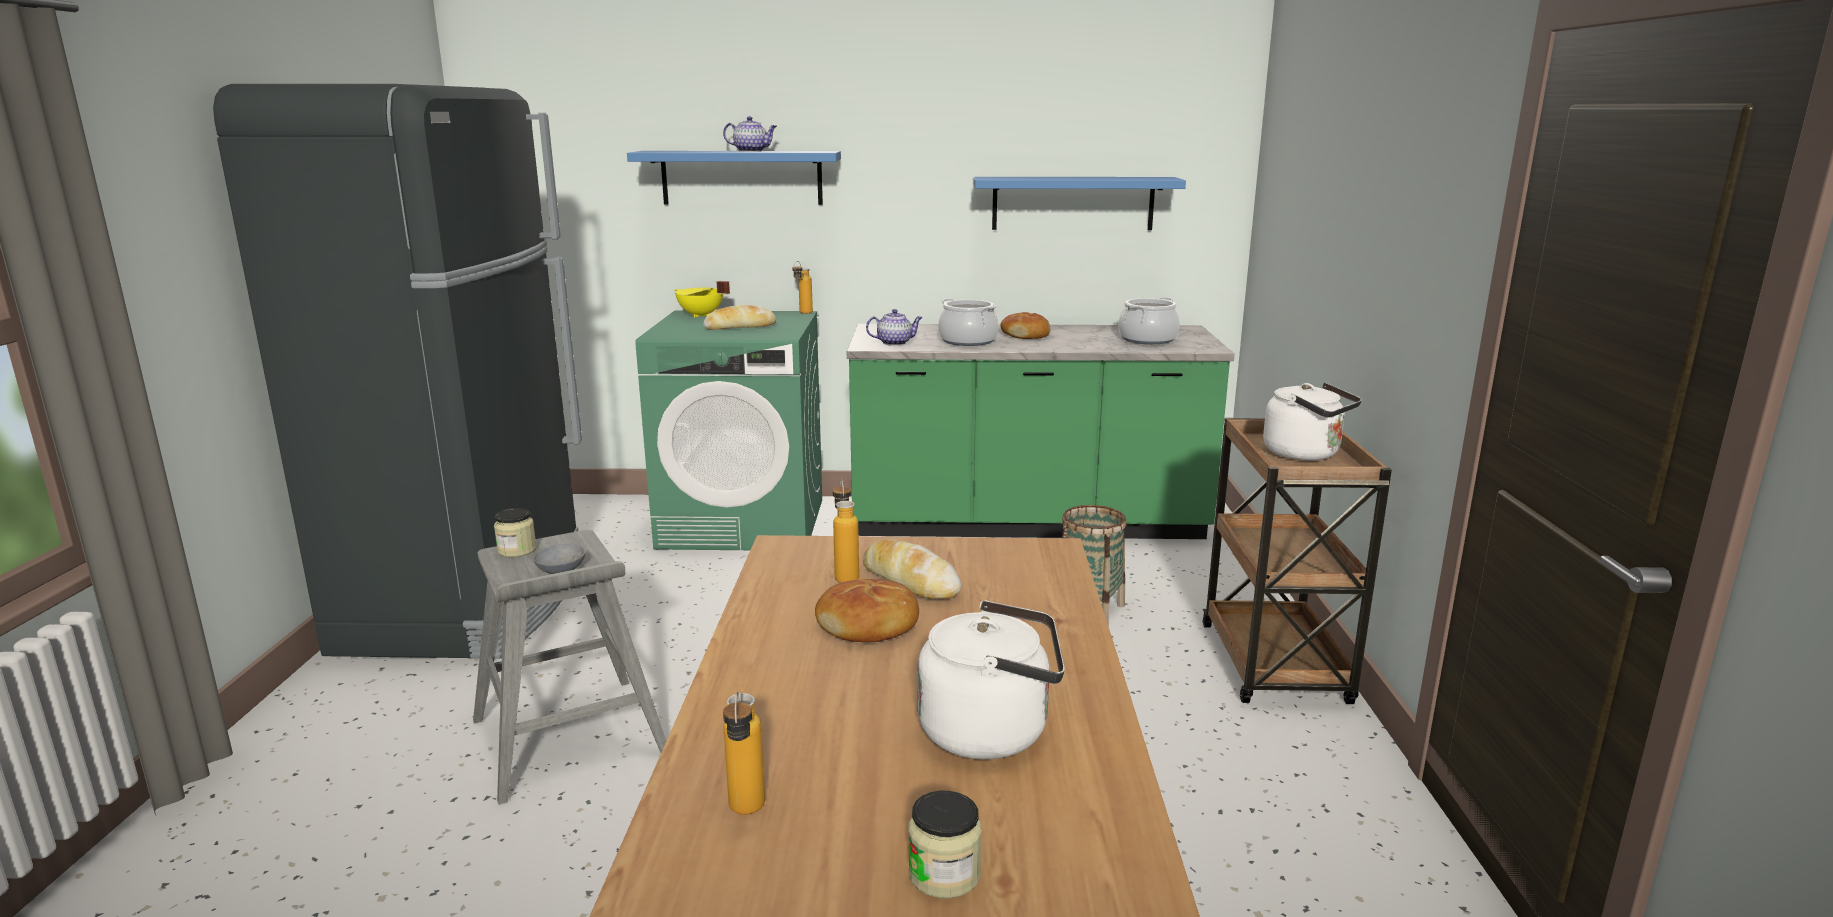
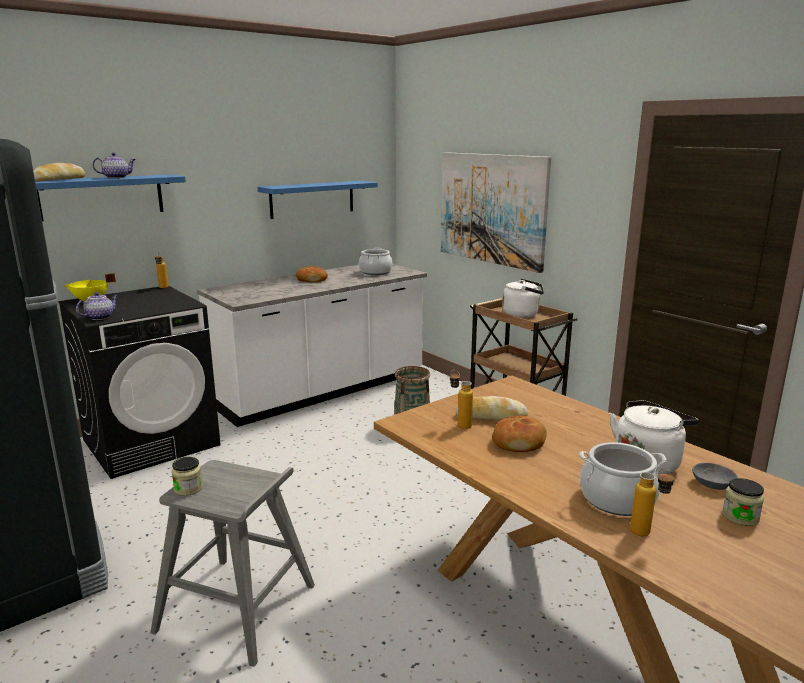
camera: 40 degrees left, 0 degrees up
(559, 569) = (243, 488): grey bowl -> grey bowl (712, 484)
(740, 327) = (143, 304): bread -> bread (59, 180)
(744, 523) = (152, 442): green washing machine -> black washing machine
(895, 343) = (251, 297): teapot -> teapot (100, 317)
(968, 341) = (289, 288): cooking pot -> cooking pot (617, 499)
(1027, 523) = (323, 391): green counter -> white counter
(1337, 240) = (492, 209): none -> picture

